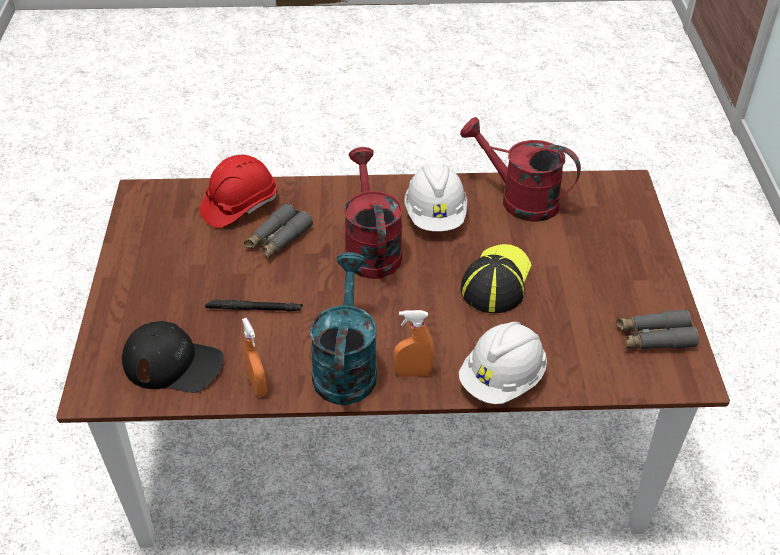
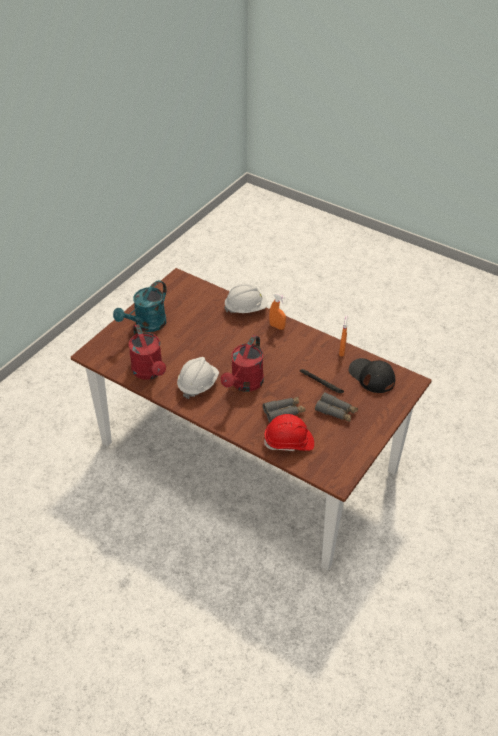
camera: 145 degrees left, 0 degrees up
(345, 366) = (301, 341): turquoise watering can -> turquoise watering can (146, 325)
(496, 281) = (206, 342): cap -> none
(654, 337) = (173, 294): grey binoculars -> grey binoculars (336, 411)

